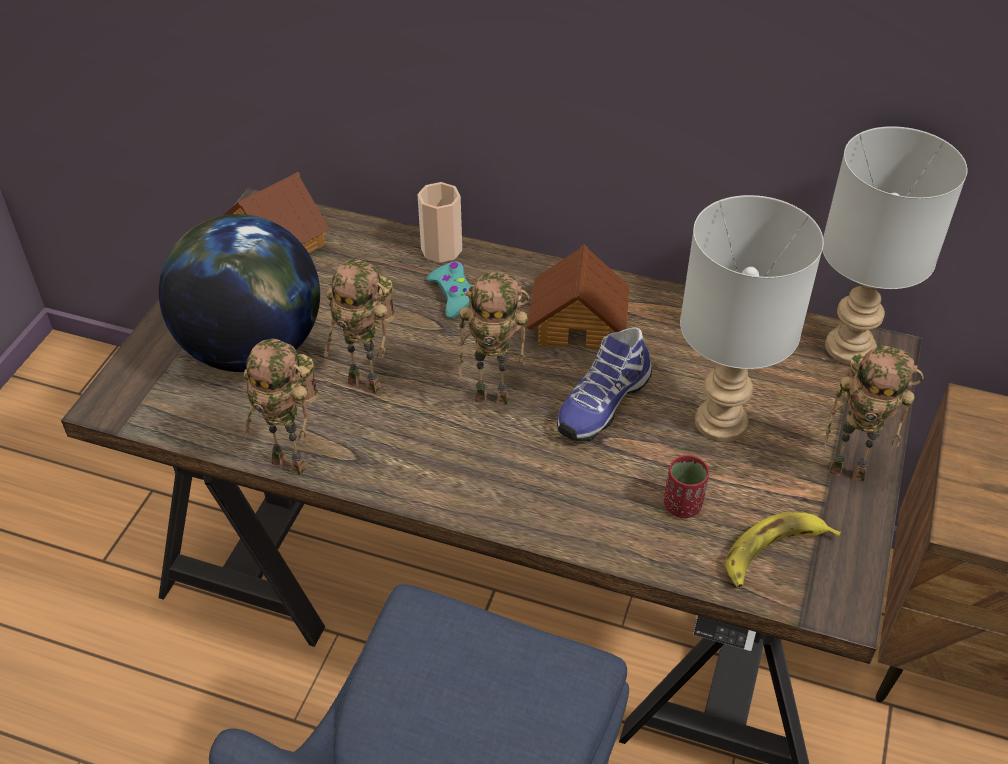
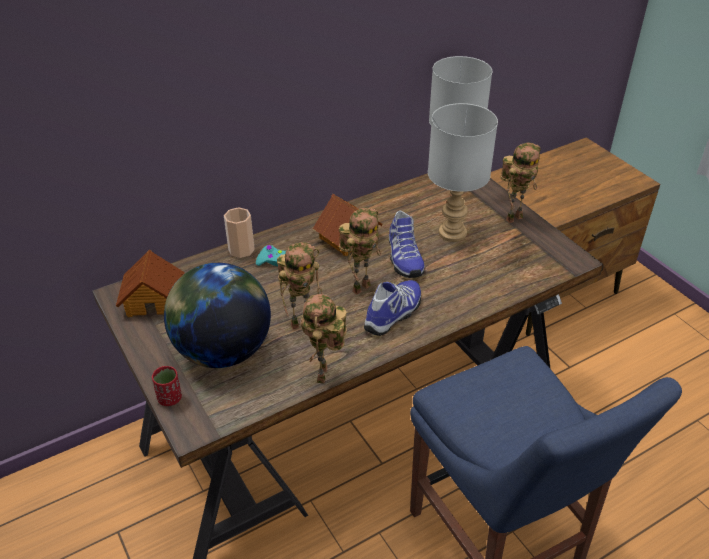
camera: 50 degrees left, 5 degrees down
(294, 463) = (324, 376): toy robot -> toy robot turned 120 degrees clockwise
(476, 462) = (394, 314): none -> shoe
(682, 505) = (485, 269): red cup -> red cup (170, 398)
(774, 553) = (534, 260): banana -> none

